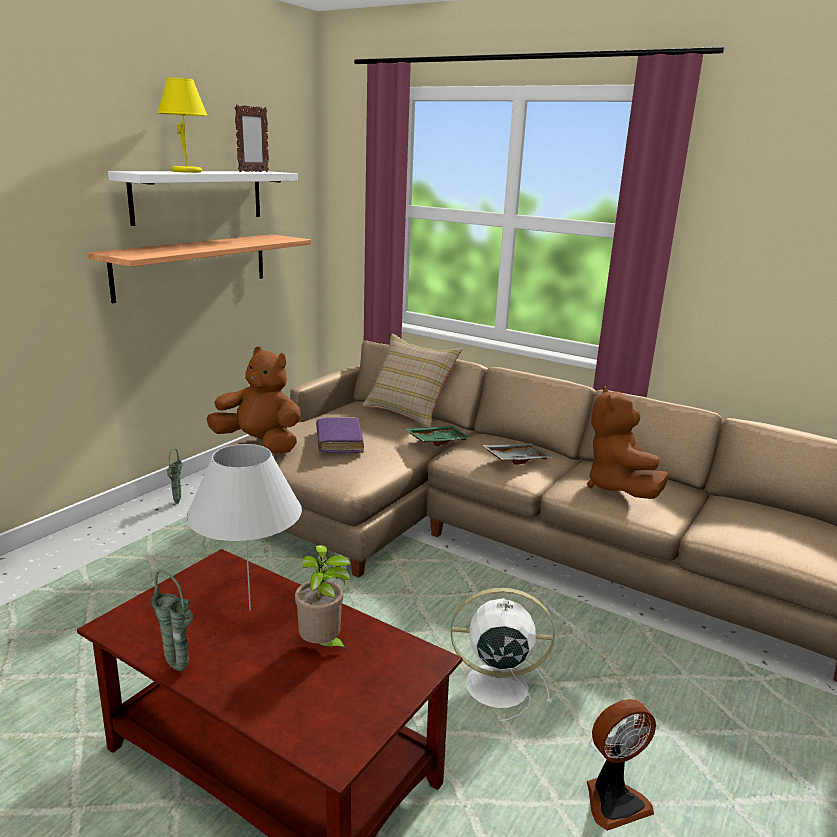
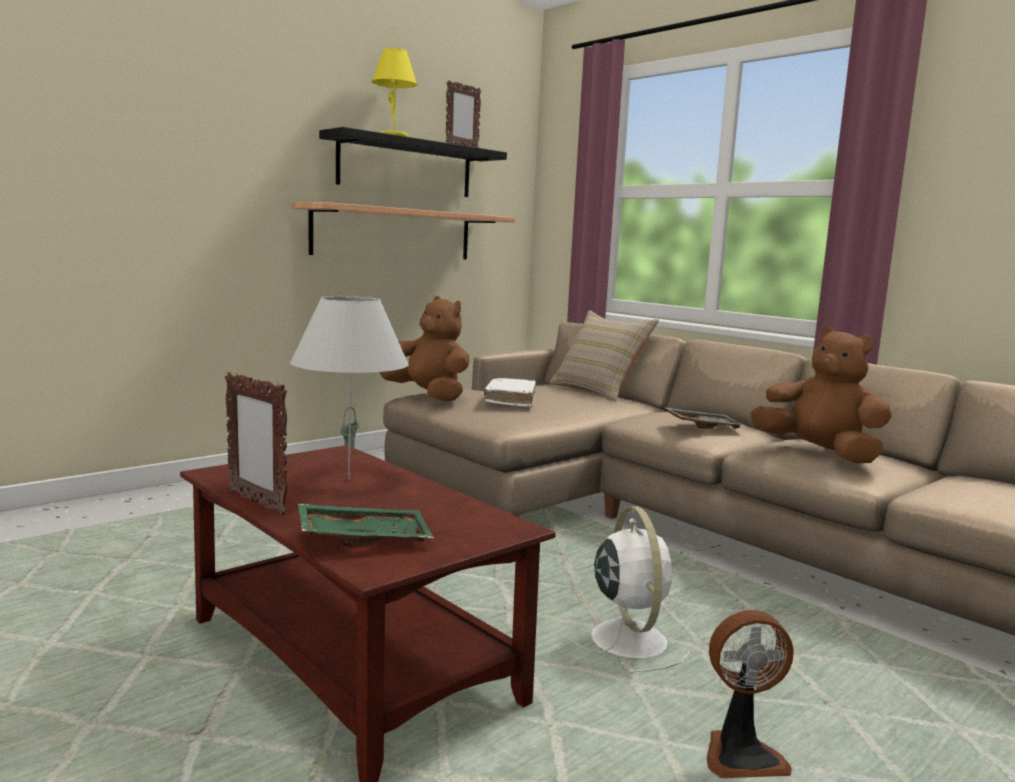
camera: 15 degrees right, 10 degrees down
(180, 670) = (256, 503): green vase -> picture frame
(199, 196) = (406, 167): white shelf -> black shelf
(322, 646) = (407, 507): potted plant -> none
(339, 442) = (510, 400): purple book -> white book
(437, 441) = (618, 409): green tray -> green tray (364, 538)
(493, 686) = (627, 638): white fan -> white fan turned 60 degrees clockwise
(618, 488) = (819, 453): brown plush toy -> brown plush toy turned 120 degrees clockwise

